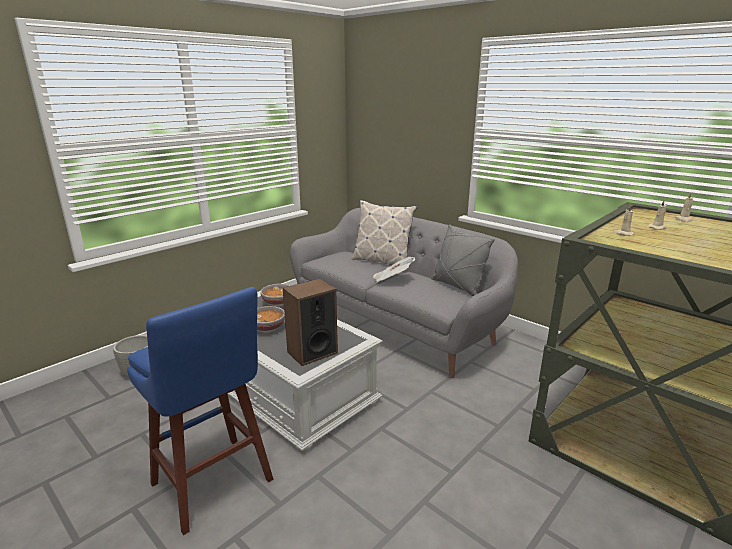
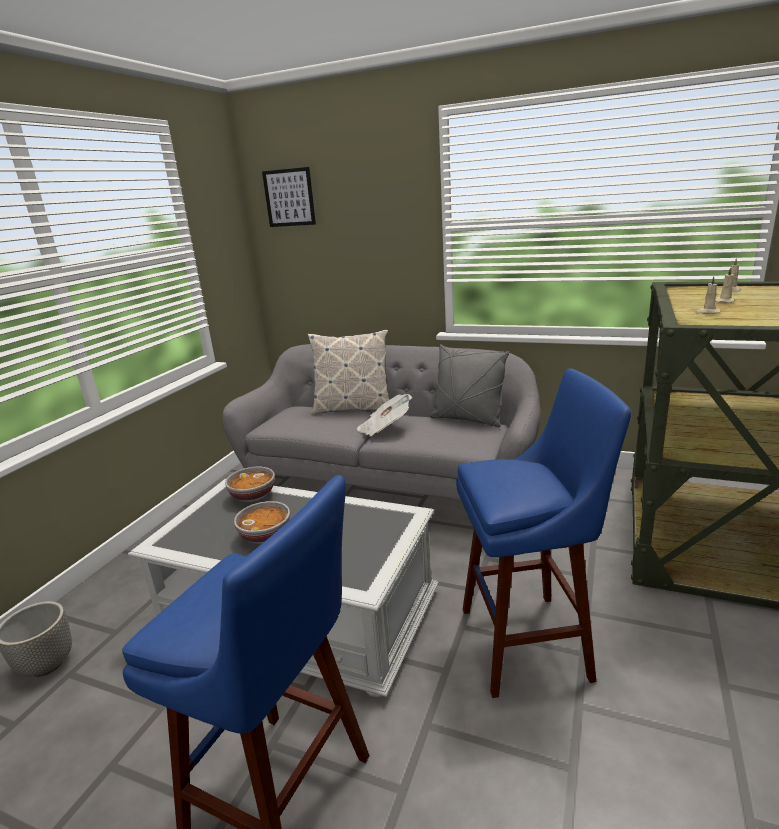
camera: 20 degrees left, 0 degrees up
(312, 352) = (357, 552): speaker -> none
(373, 98) = (289, 197): none -> picture
(420, 453) = (530, 642): none -> blue stool

